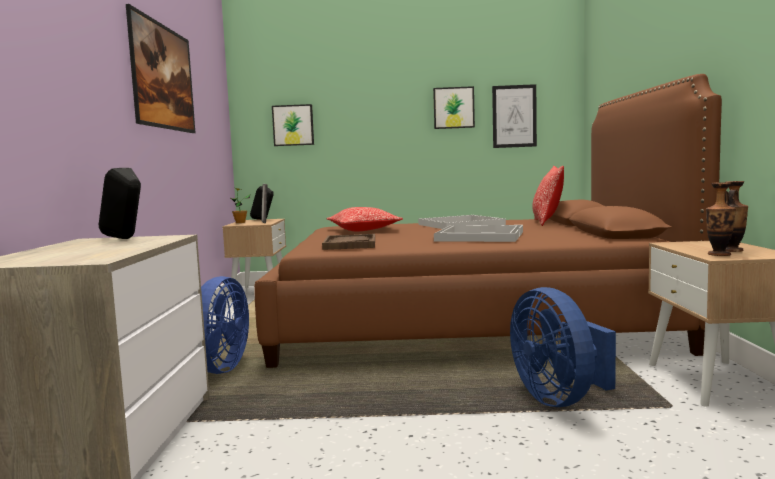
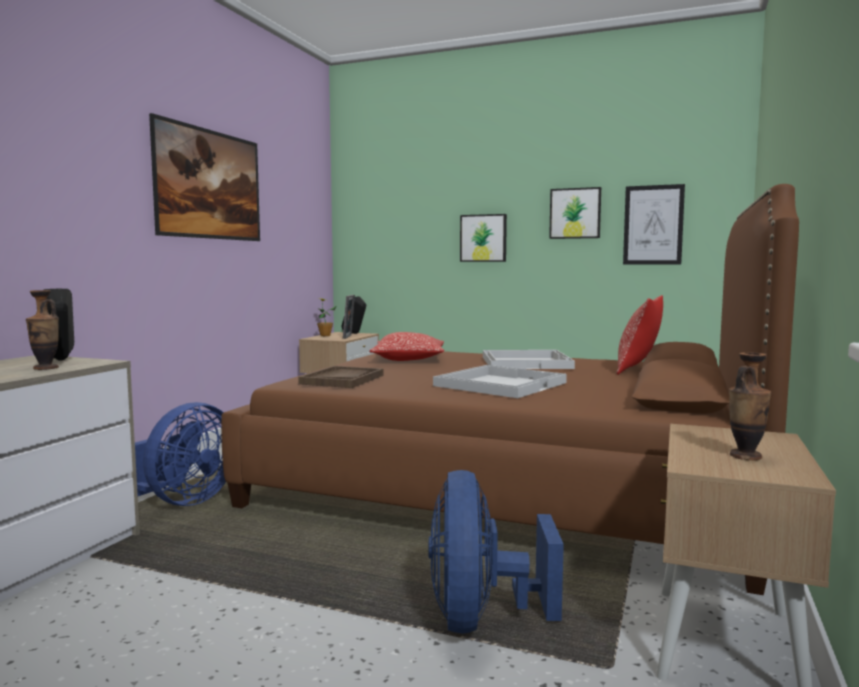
camera: 20 degrees right, 0 degrees up
(293, 125) = (393, 231): picture -> picture (483, 238)
(719, 254) = (707, 461): vase -> vase (46, 368)

